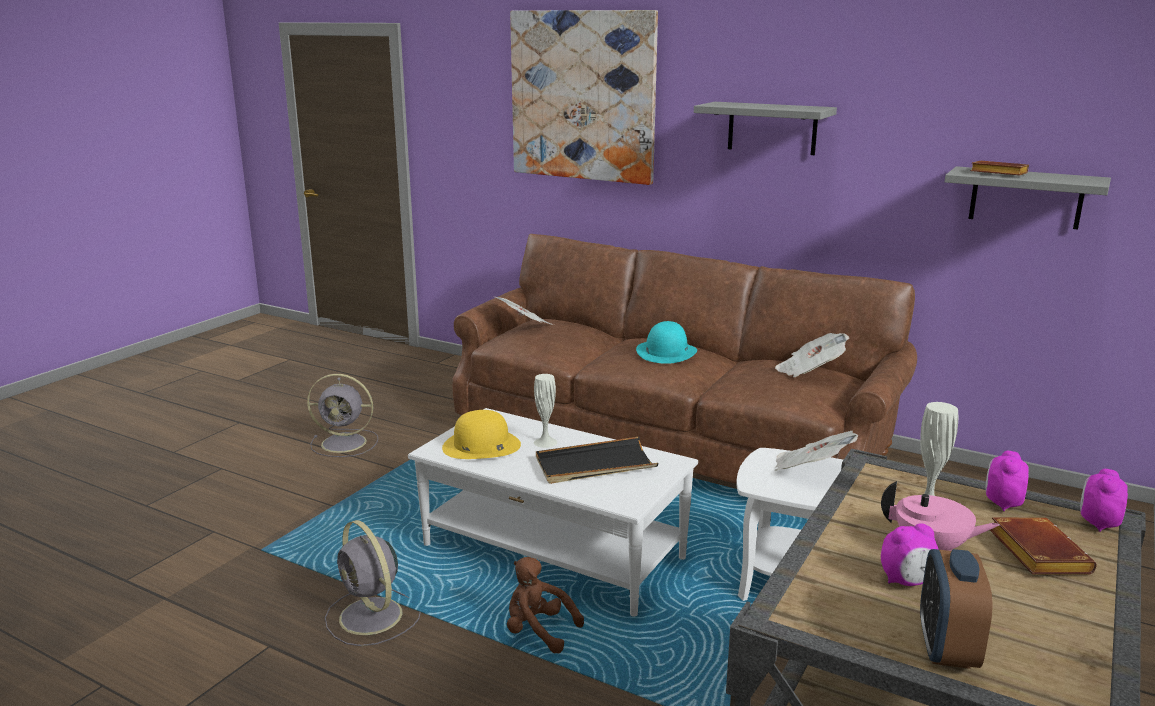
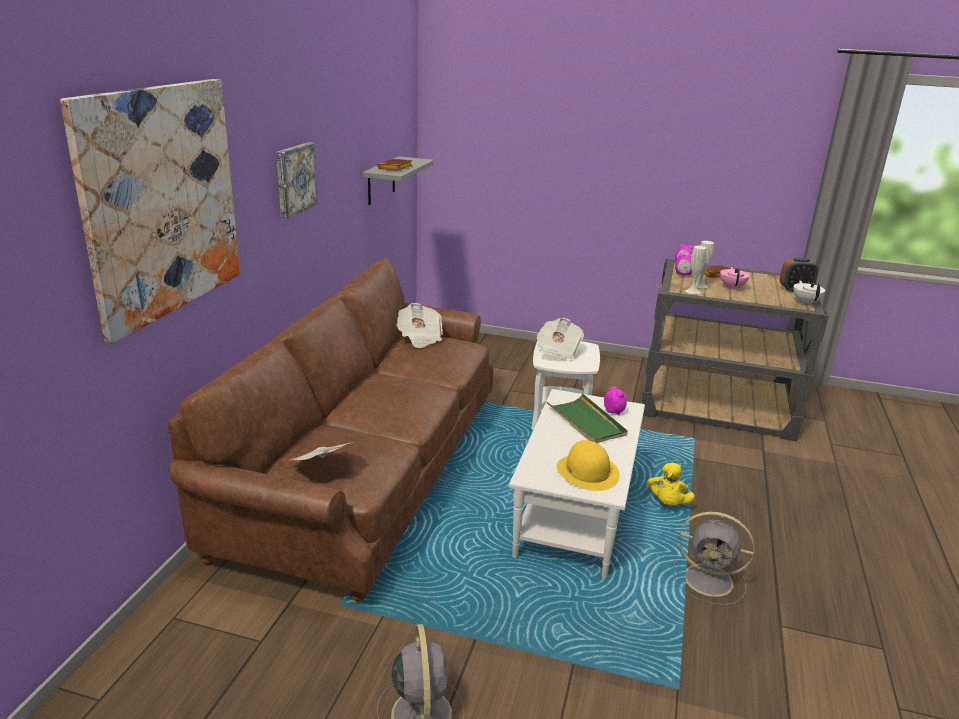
camera: 105 degrees left, 5 degrees up
(372, 617) = (710, 580): grey fan -> grey fan turned 75 degrees clockwise
(538, 631) = (667, 503): brown plush toy -> yellow plush toy
(545, 442) = (563, 444): white vase -> white vase (692, 291)
(595, 465) = (586, 422): black tray -> green tray
(666, 352) = (391, 387): turquoise hat -> none
(772, 128) = (294, 179): grey shelf -> picture
(832, 626) = (806, 302): none -> white teapot
(907, 582) = (761, 292): alarm clock -> alarm clock (614, 411)

